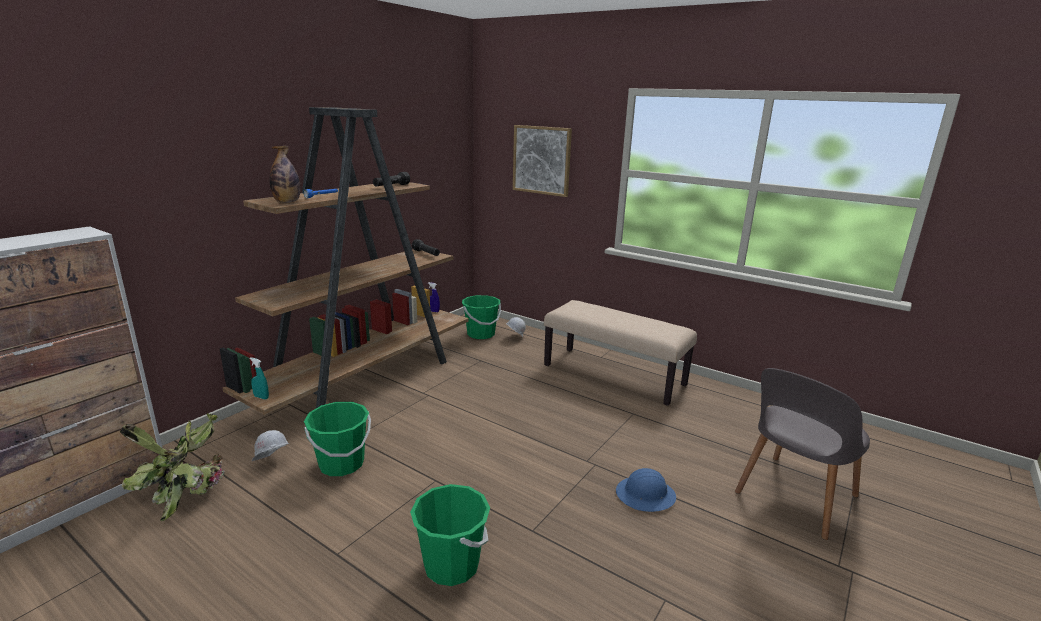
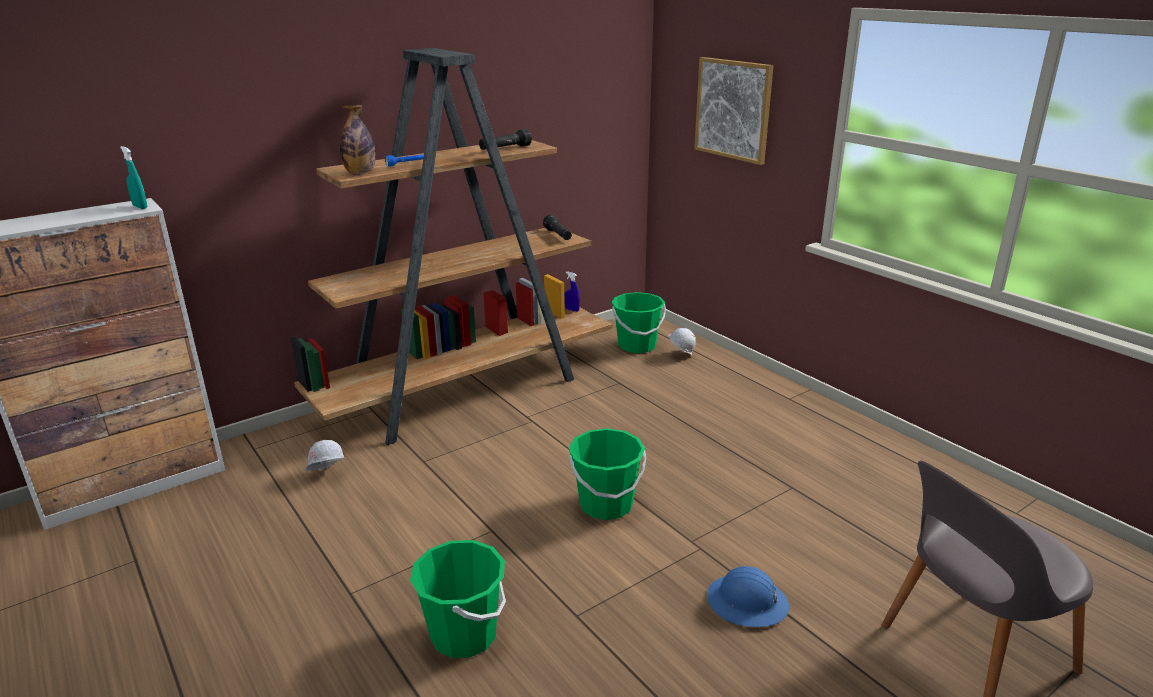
camera: 20 degrees right, 5 degrees up
(187, 491) = (235, 492): potted plant -> none
(261, 397) = (327, 399): turquoise spray bottle -> turquoise spray bottle (140, 207)
(341, 464) = (397, 491): green bucket -> green bucket (606, 505)
(614, 375) = (795, 427): beige bench -> none

